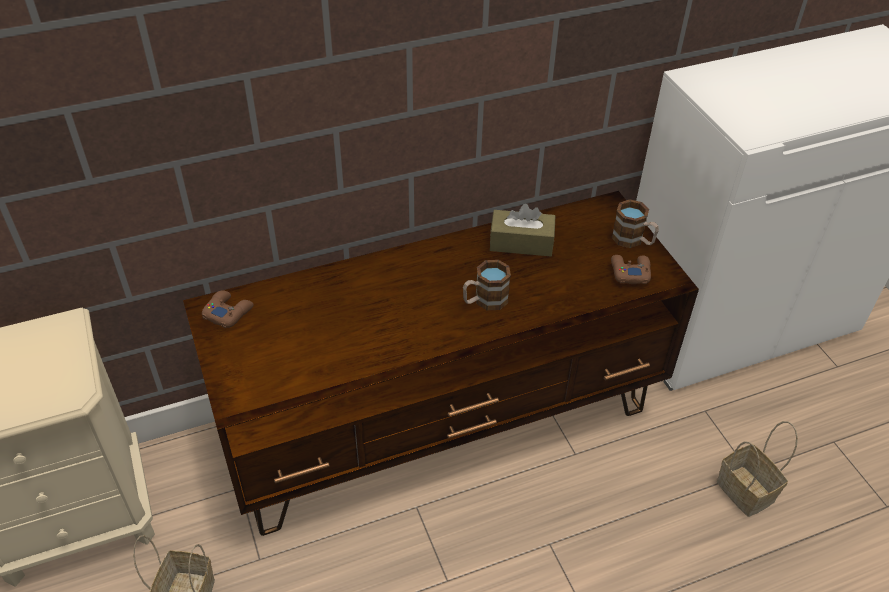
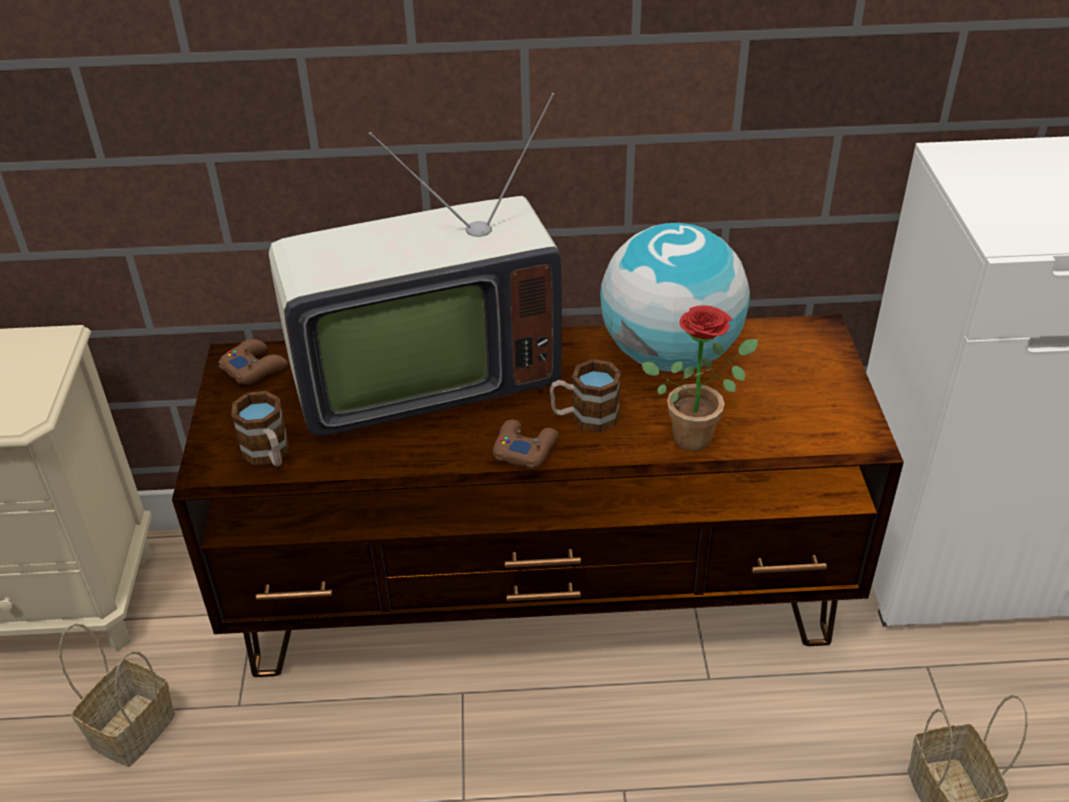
camera: 20 degrees right, 5 degrees down
(356, 297) = (419, 380): none -> television
(521, 243) = (670, 355): brown tissue box -> globe
(564, 297) = (697, 434): none -> potted plant
(629, 272) = (808, 420): brown game controller -> brown game controller (525, 449)
(633, 240) = (832, 380): mug -> mug (269, 455)

